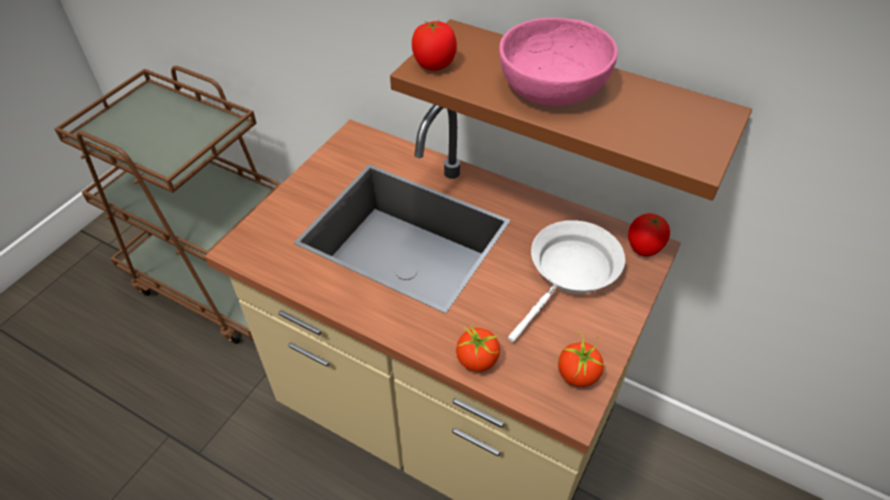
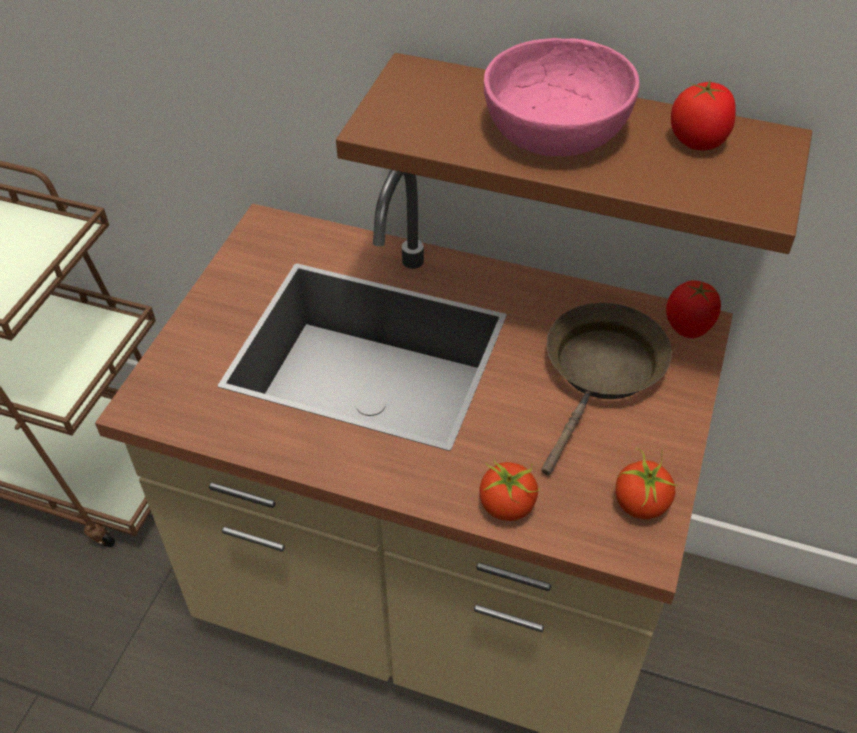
camera: 10 degrees left, 0 degrees up
(434, 64) = (392, 118): tomato -> tomato (698, 141)
(570, 273) = (601, 373): white frying pan -> brown frying pan

